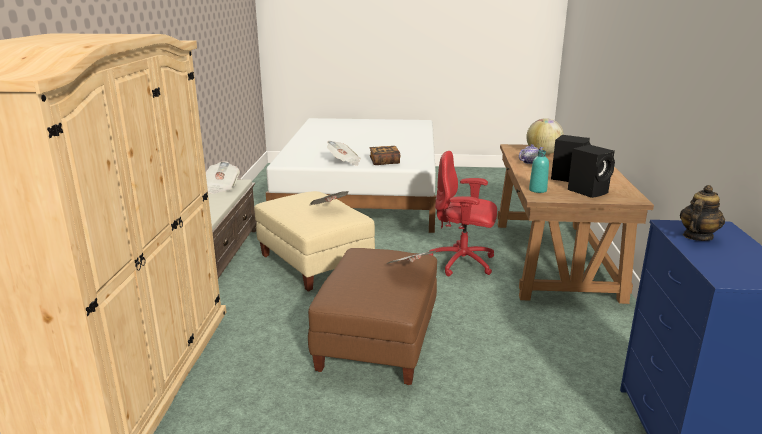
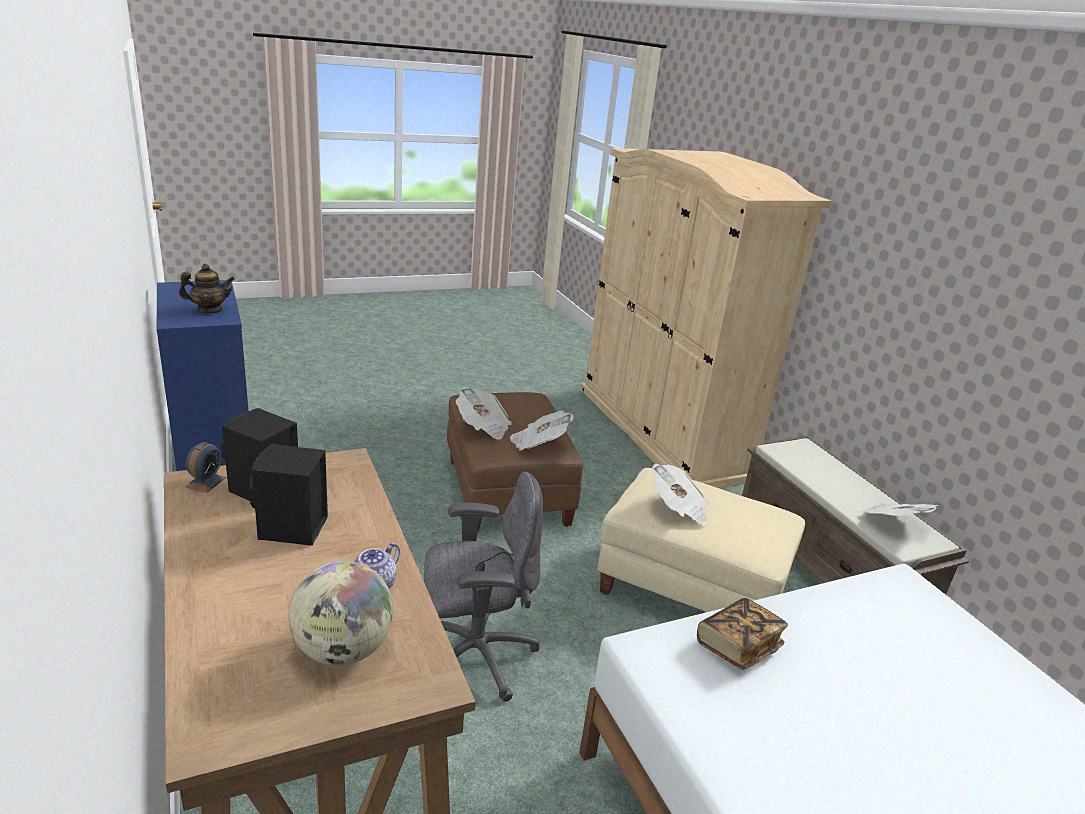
camera: 150 degrees right, 5 degrees up
(344, 162) = (811, 620): newspaper -> newspaper (538, 444)
(463, 263) = (474, 656): red office chair -> grey office chair
(537, 190) = (351, 478): turquoise bottle -> none
(624, 198) = (206, 482): none -> alarm clock
(697, 236) = (209, 310): teapot -> teapot turned 120 degrees counterclockwise

